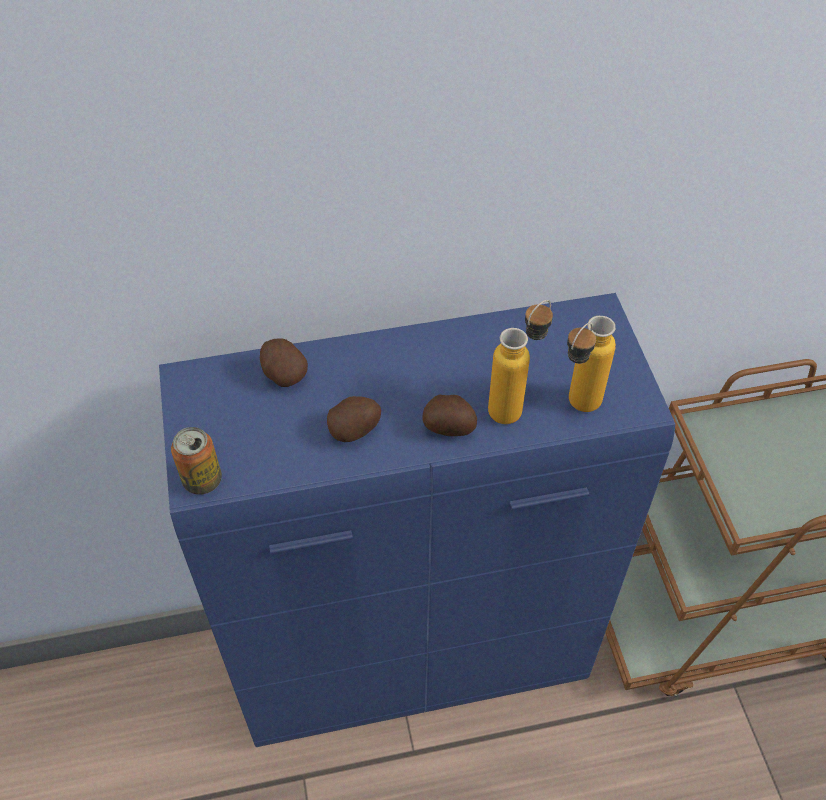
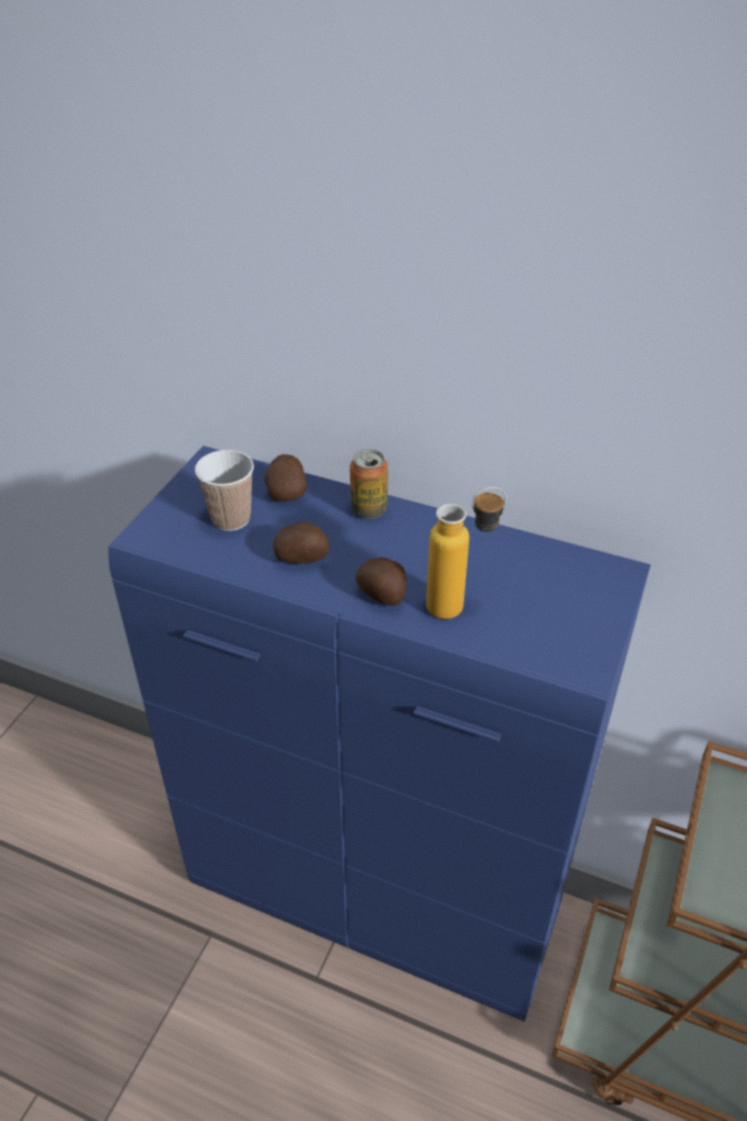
camera: 35 degrees right, 10 degrees down
(202, 480) = (152, 535): can -> can (369, 510)
(258, 425) = (231, 519): none -> cup
(576, 408) = (515, 637): bottle -> none

